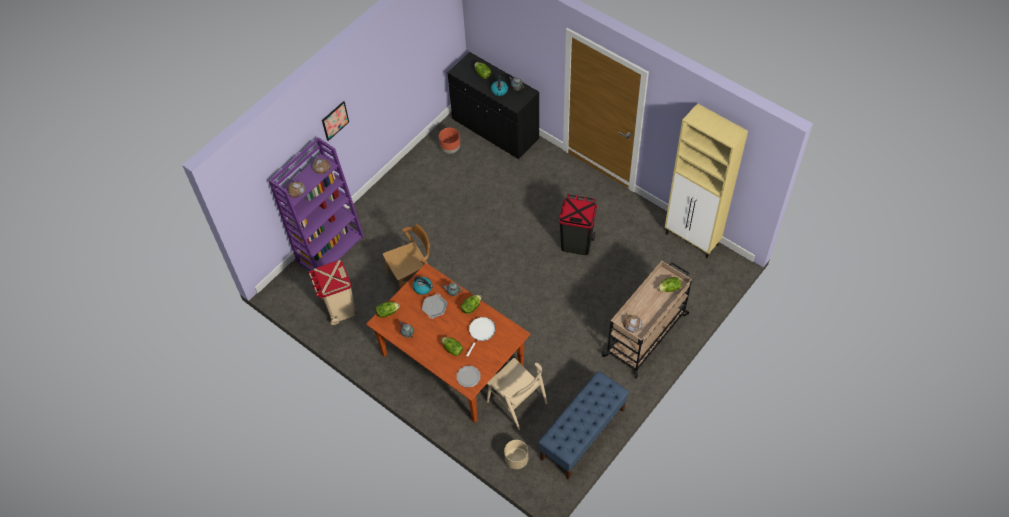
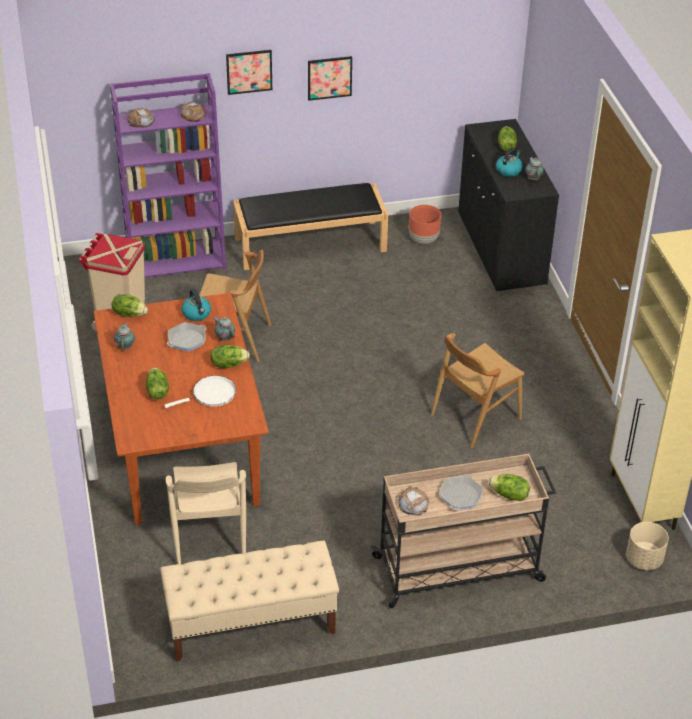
camera: 35 degrees right, 15 degrees down
(375, 94) = (329, 78): none -> picture
(393, 190) = (311, 244): none -> black bench
(468, 376) = (142, 429): plate -> none
(516, 459) = (138, 596): beige planter -> beige planter (643, 559)
(576, 243) = (475, 416): black trash can -> brown chair
(582, 434) = (250, 624): blue bench -> beige bench
(649, 304) = (460, 496): none -> frying pan

